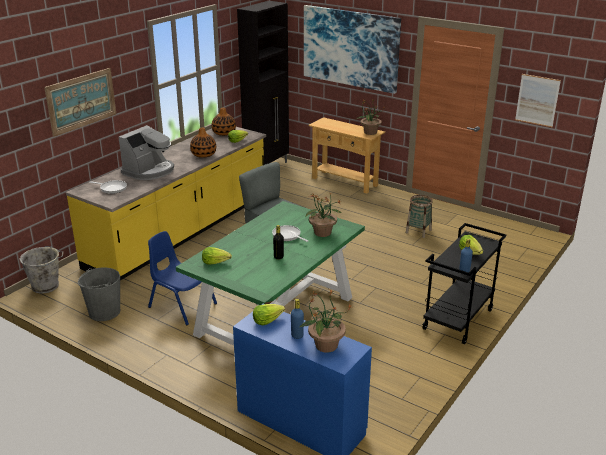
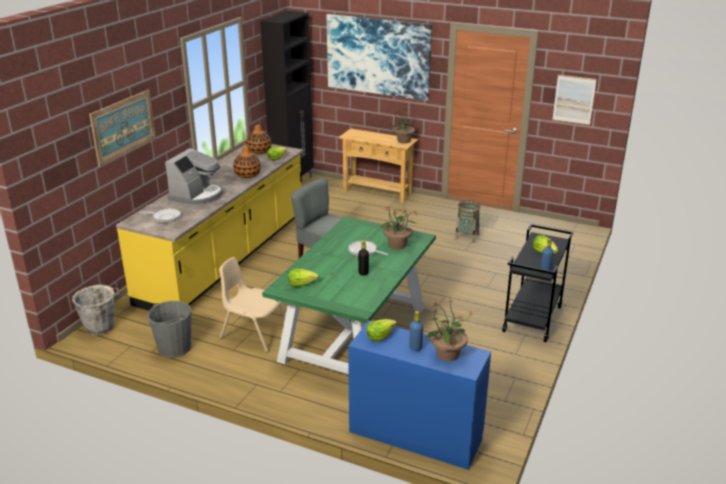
camera: 10 degrees left, 0 degrees up
(182, 305) = (254, 333): blue chair -> beige chair

